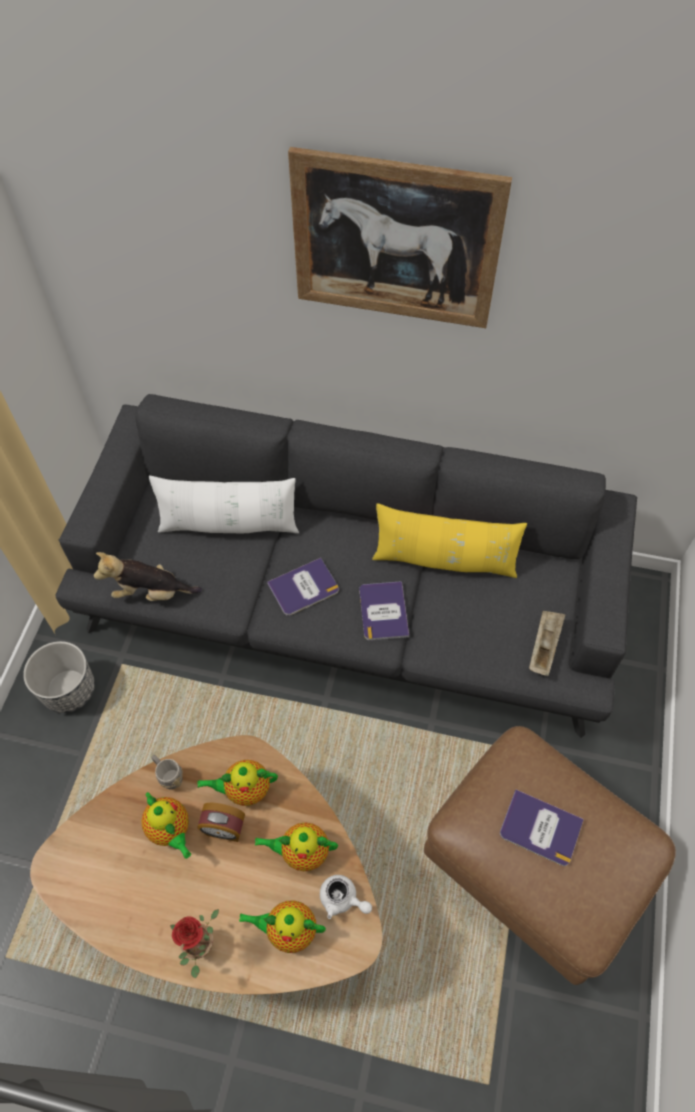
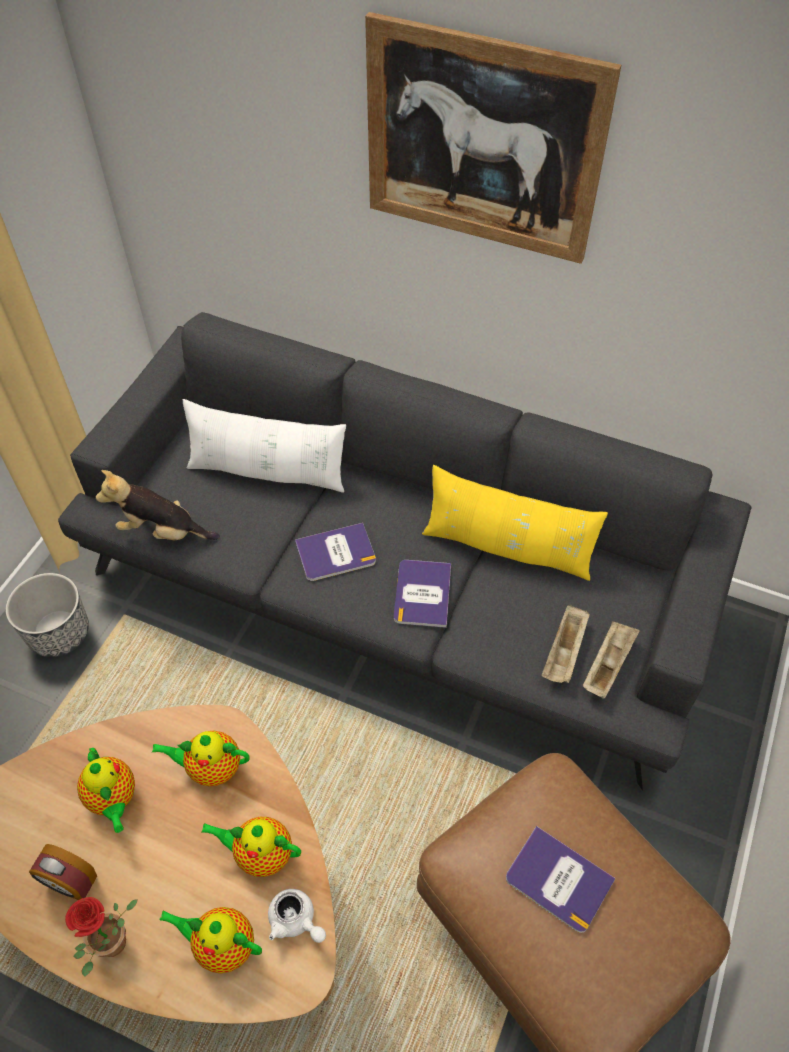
camera: 10 degrees right, 5 degrees down
(168, 775) = (127, 736): grey mug -> none
(224, 829) = (176, 810): alarm clock -> alarm clock (71, 882)
(508, 642) = (564, 653): none -> beige tray

